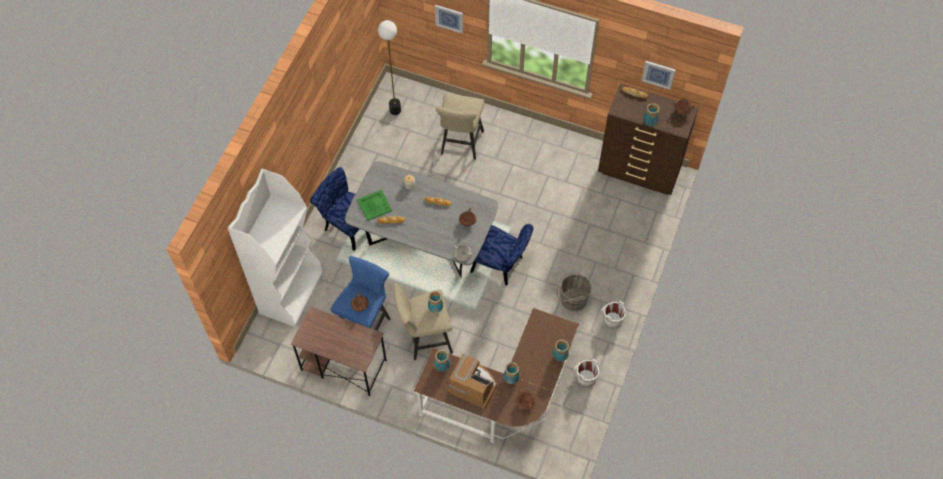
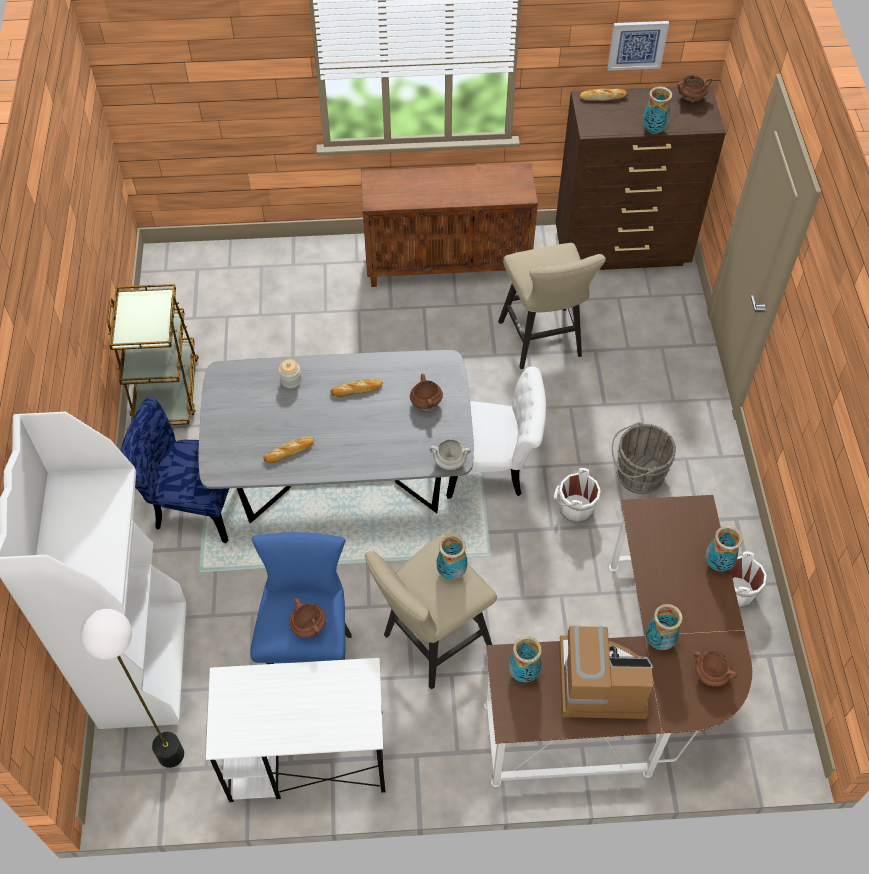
camera: 25 degrees left, 5 degrees down
(343, 365) = (305, 756): brown desk -> white desk
(361, 159) = (166, 390): none -> brown cart
(374, 205) = (244, 436): green tray -> none
(395, 110) = (187, 294): floor lamp -> floor lamp (170, 754)
(449, 18) = (241, 78): picture -> none
(460, 145) = (324, 309): beige stool -> beige stool (543, 343)
(501, 266) = (493, 468): blue chair -> white chair
(538, 145) = (448, 264): none -> brown cabinet
(611, 320) = (718, 481): white bucket -> white bucket (574, 509)

